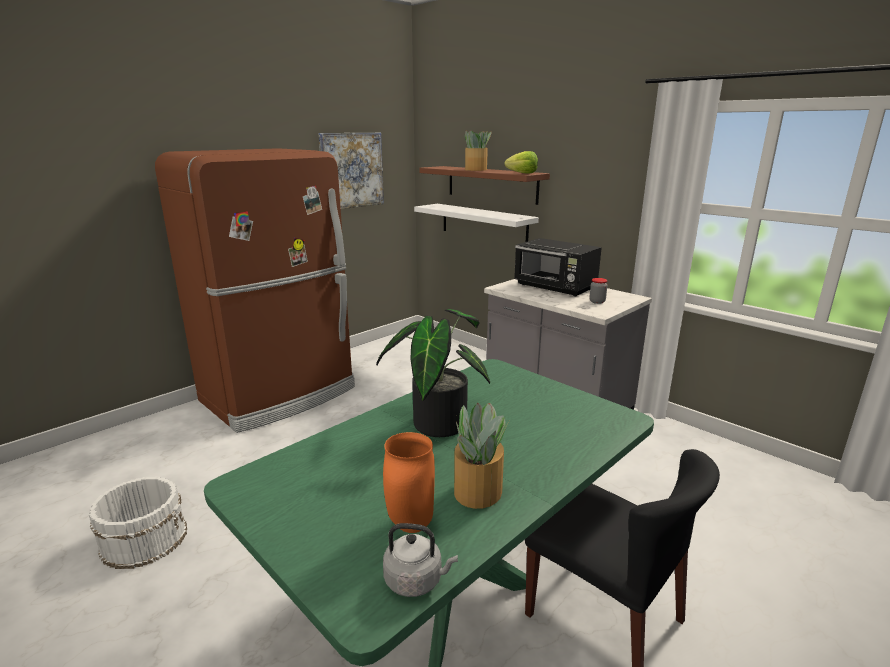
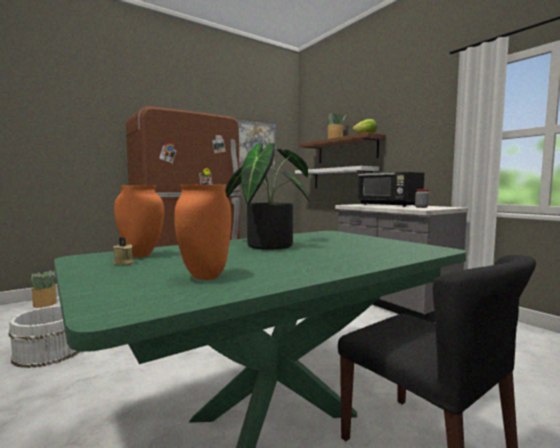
camera: 10 degrees right, 15 degrees down
(299, 497) = (124, 263): none -> beige candle
(304, 470) = (142, 255): none -> orange vase
(416, 580) = (183, 299): grey kettle -> none
(477, 492) = (280, 268): potted plant -> potted plant (44, 304)

